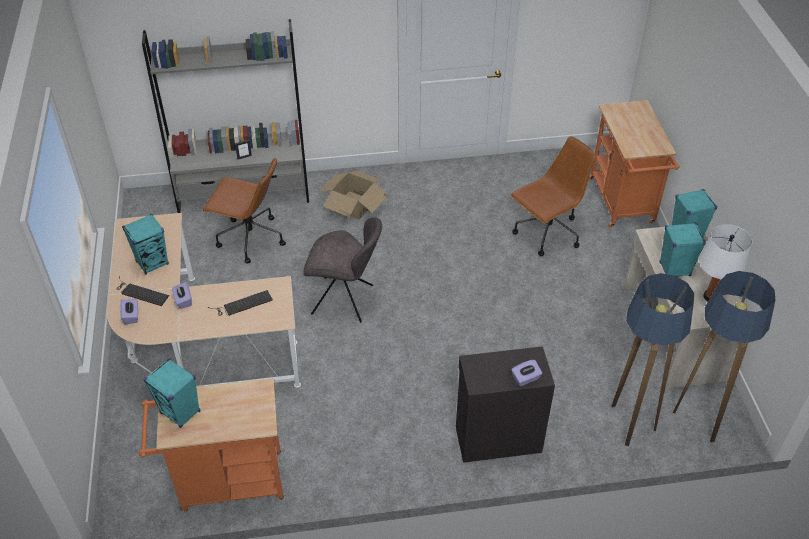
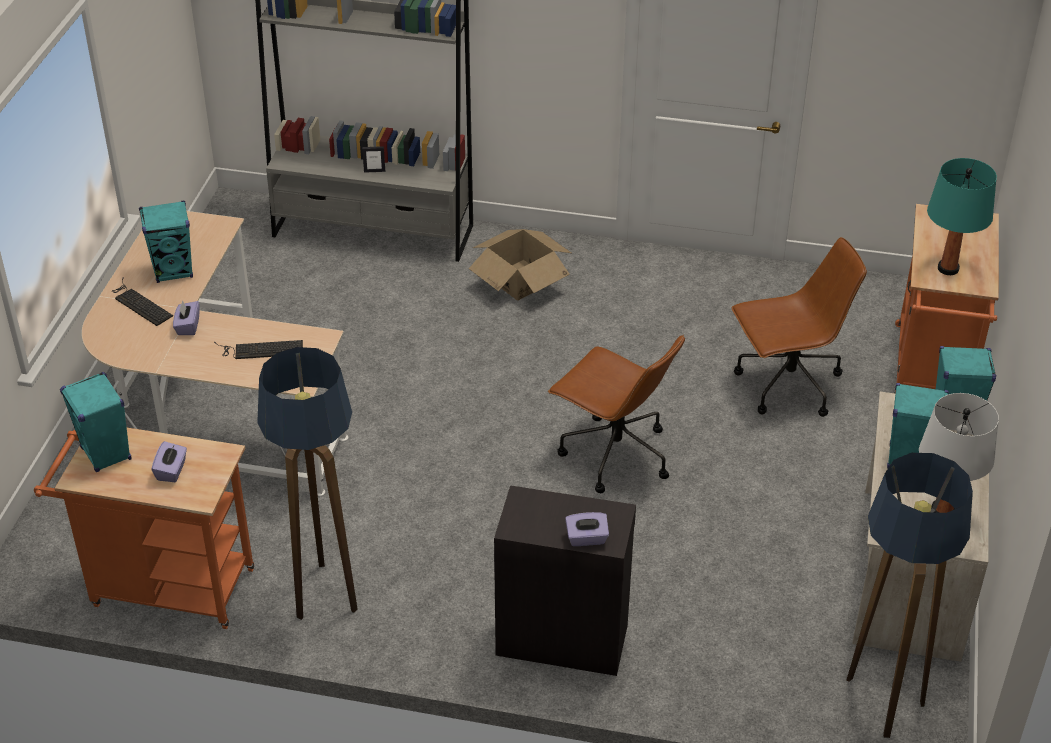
camera: 20 degrees right, 5 degrees down
(131, 316) = (113, 329): purple tissue box -> purple tissue box (171, 471)
(250, 238) = (352, 290): brown office chair -> brown office chair (614, 454)
(345, 300) = (442, 402): grey chair -> none
(628, 422) = (768, 673): floor lamp -> floor lamp (324, 591)
(639, 141) = (948, 268): none -> turquoise table lamp

